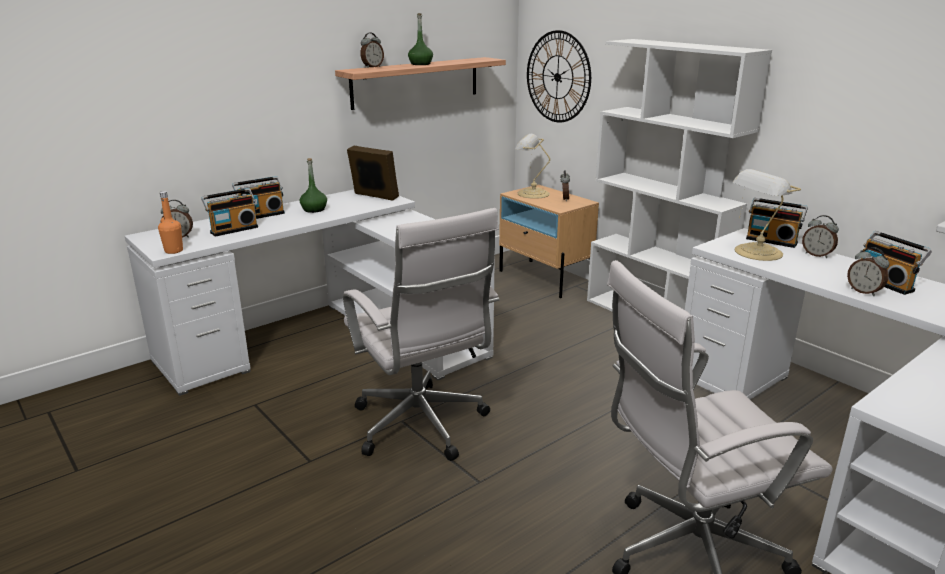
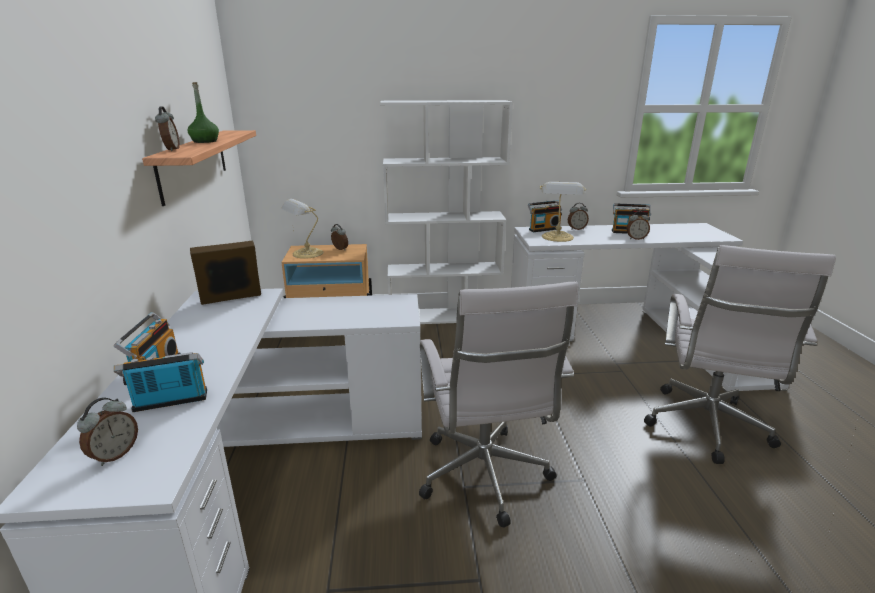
camera: 55 degrees left, 0 degrees up
(174, 251) = (165, 472): orange bottle -> none
(233, 229) = (170, 403): radio -> radio turned 105 degrees counterclockwise
(314, 209) = (205, 337): green bottle -> none
(422, 427) = (485, 478): white office chair -> white office chair turned 75 degrees clockwise
(557, 77) = (296, 142): wall clock -> none

